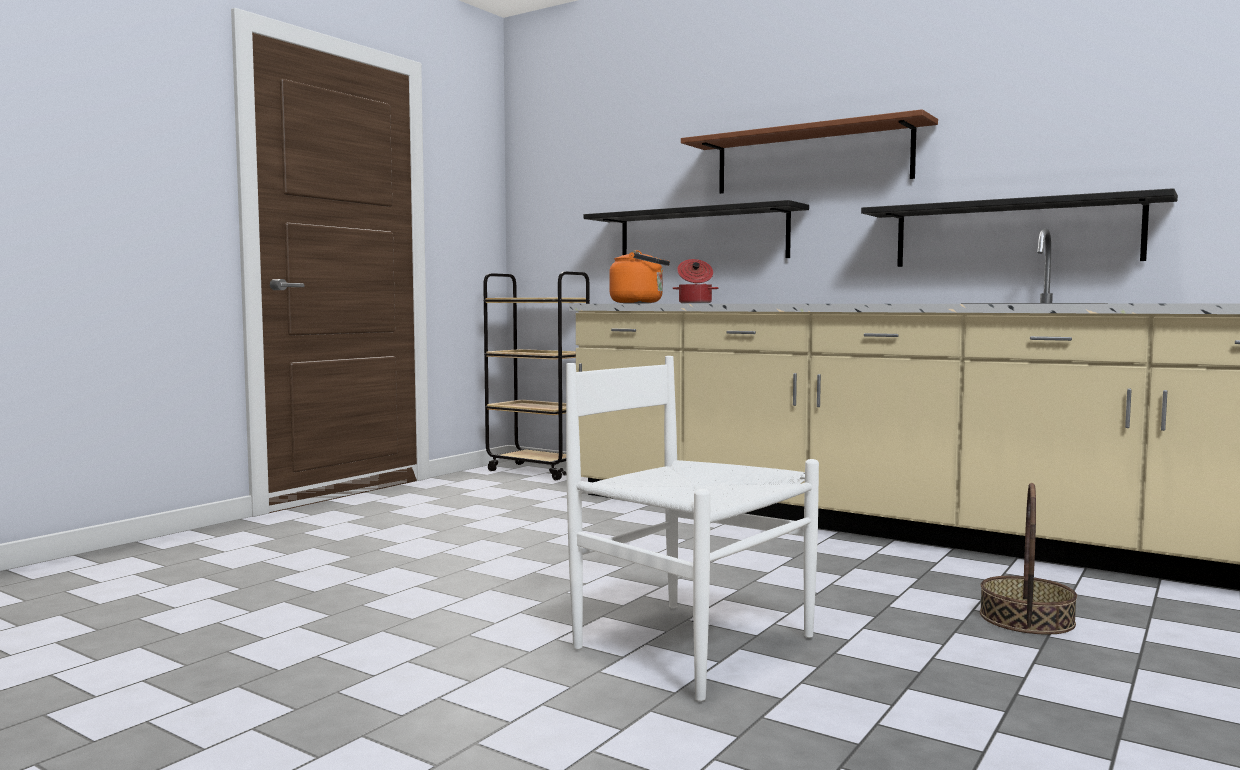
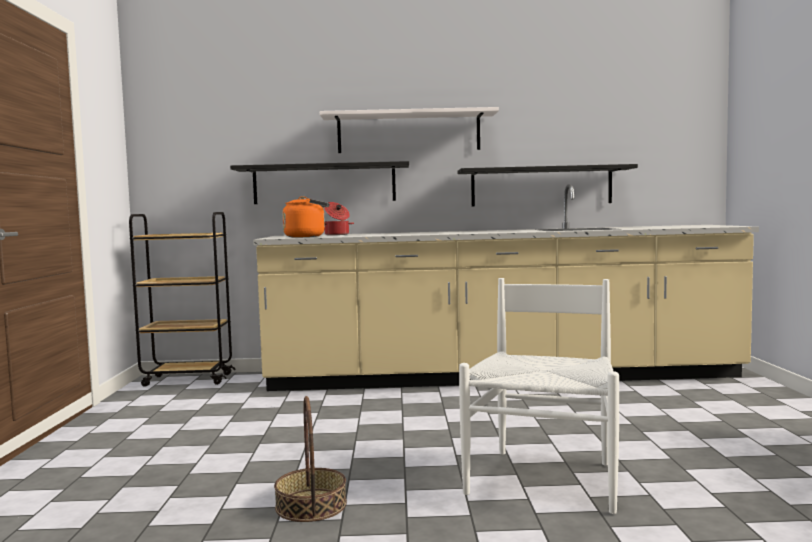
camera: 35 degrees left, 0 degrees up
(688, 645) = (545, 479): white chair -> white chair turned 105 degrees clockwise
(811, 159) = (408, 133): brown shelf -> white shelf
(1027, 619) = (654, 415): basket -> basket (311, 505)

